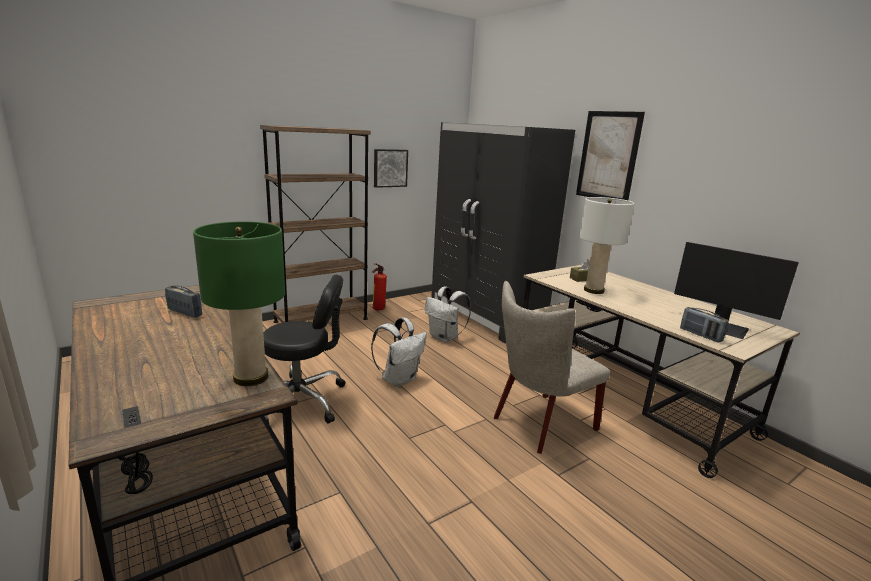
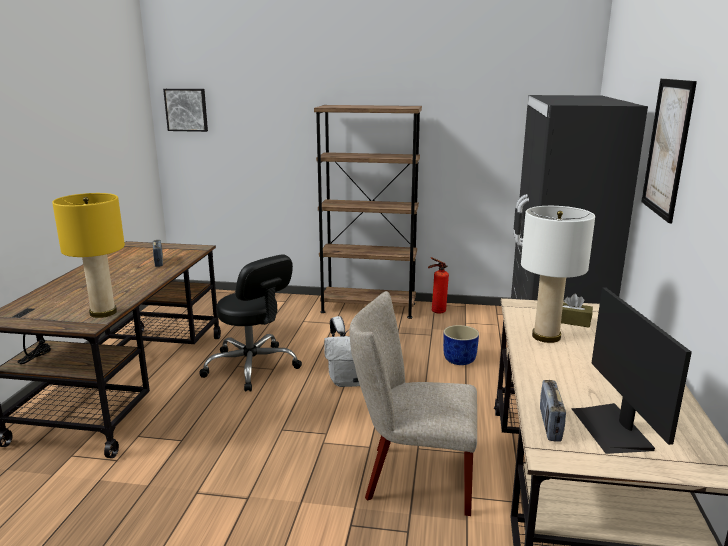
camera: 45 degrees right, 0 degrees up
(251, 377) = (103, 312): green table lamp -> yellow table lamp
(390, 168) = (473, 150): picture -> picture (186, 110)
(445, 338) = (460, 360): white backpack -> blue planter

